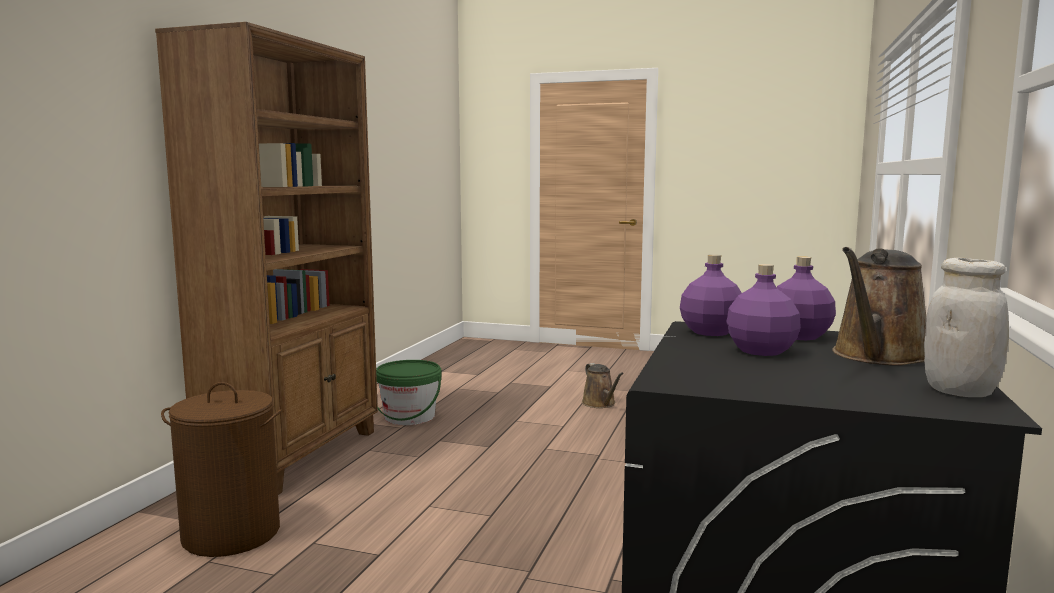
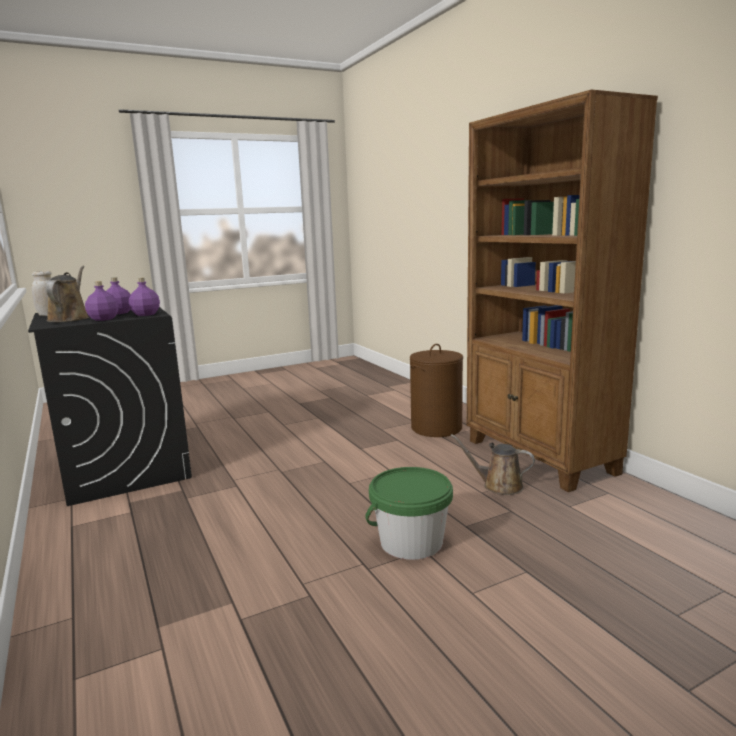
camera: 135 degrees right, 5 degrees up
(409, 417) = (602, 519): green bucket -> green bucket (411, 542)
(600, 404) = (530, 681): brown watering can -> brown watering can (498, 486)

